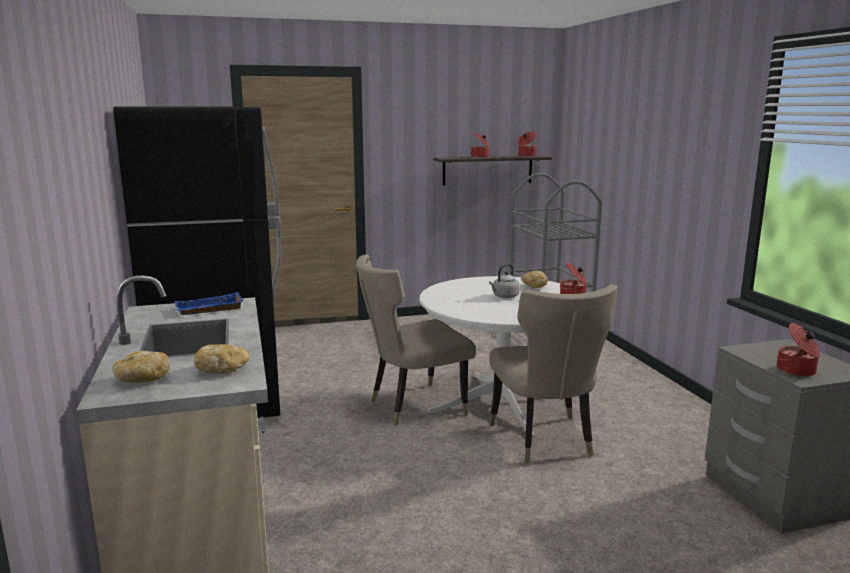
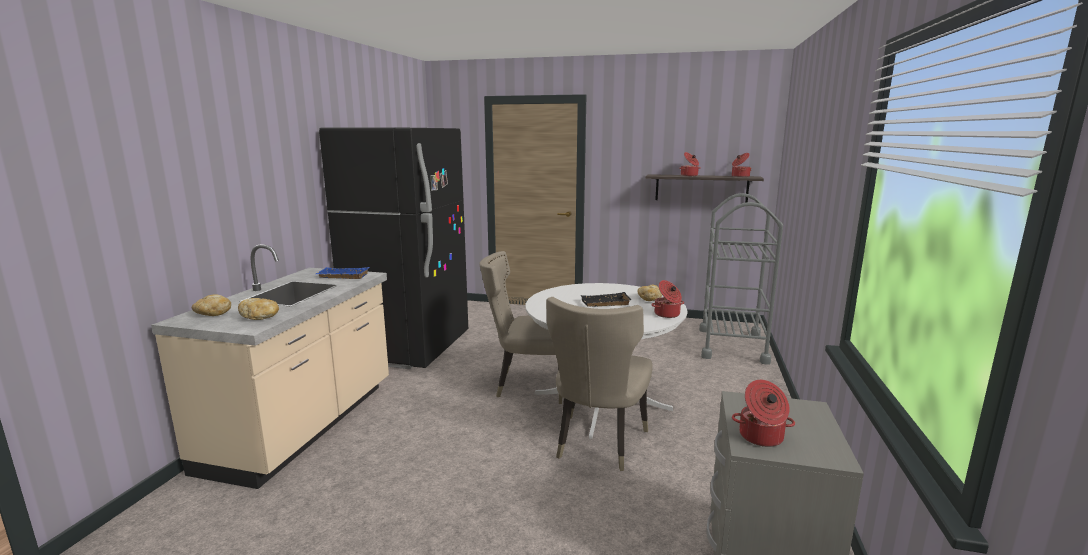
camera: 30 degrees right, 0 degrees up
(504, 296) = (605, 304): grey kettle -> black tray

